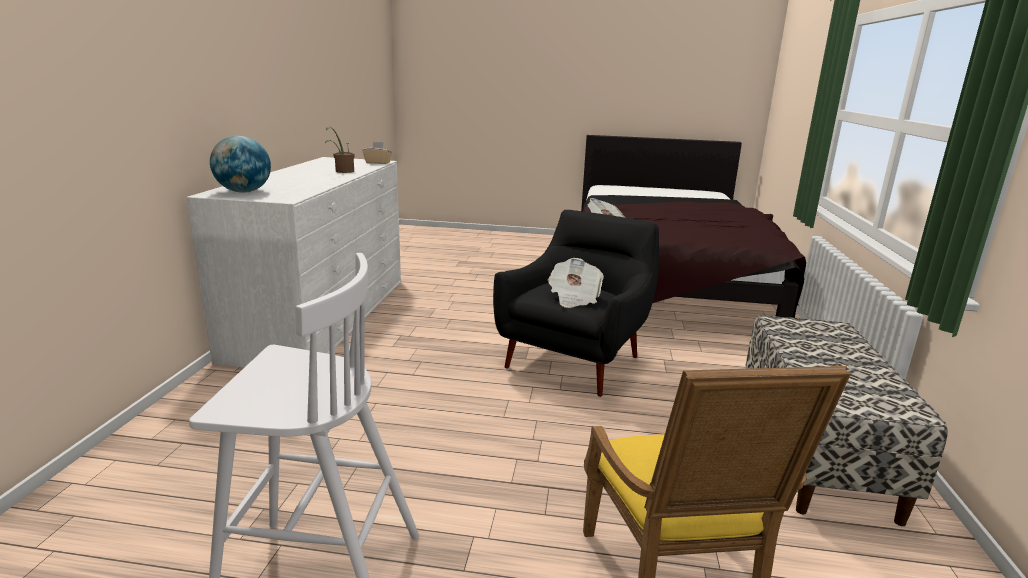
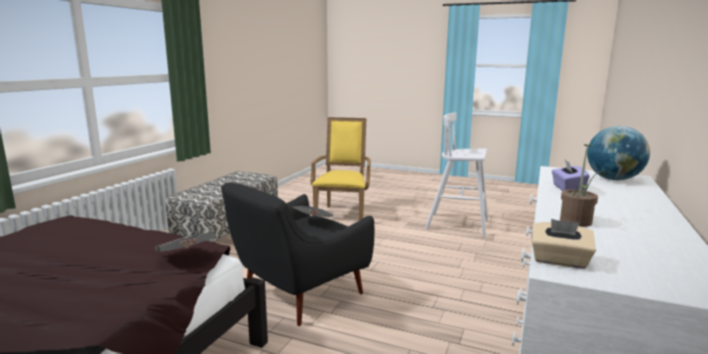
camera: 165 degrees left, 5 degrees down
(312, 184) = (567, 189): none -> purple tissue box

